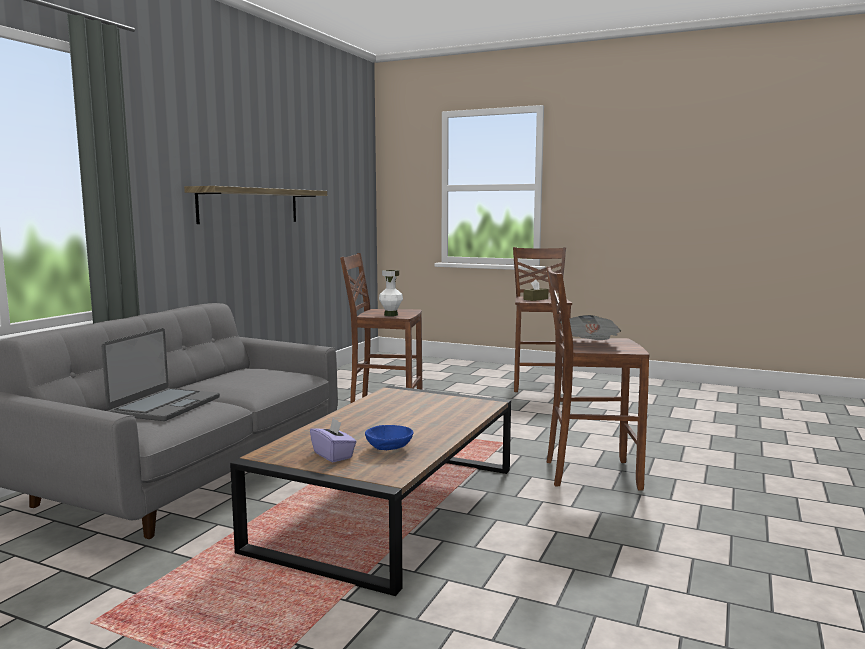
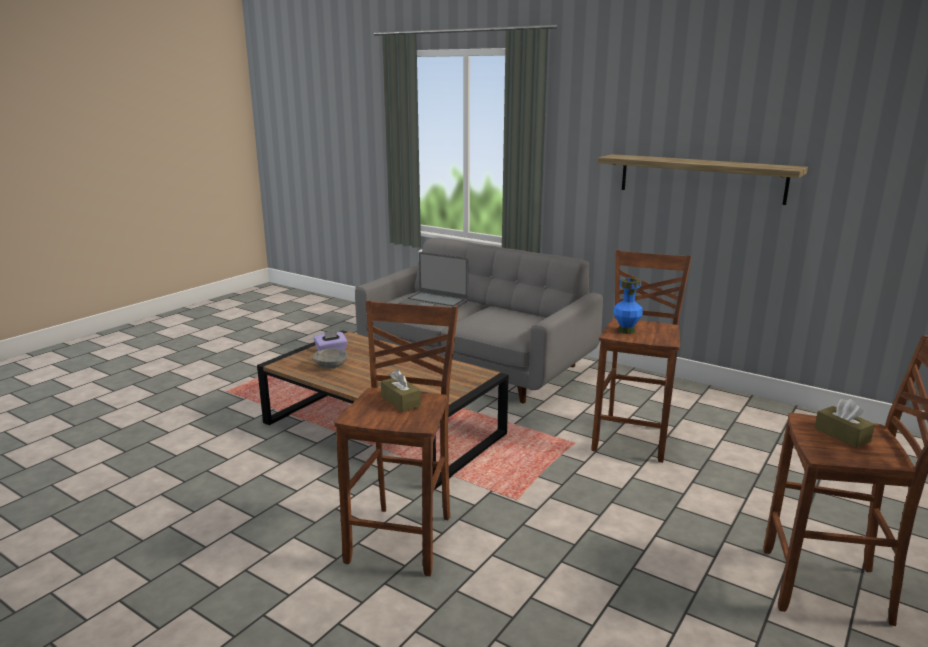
camera: 100 degrees right, 10 degrees up
(389, 449) = (330, 366): blue bowl -> grey bowl
(391, 315) = (626, 331): white vase -> blue vase
(590, 345) = (401, 401): newspaper -> brown tissue box

